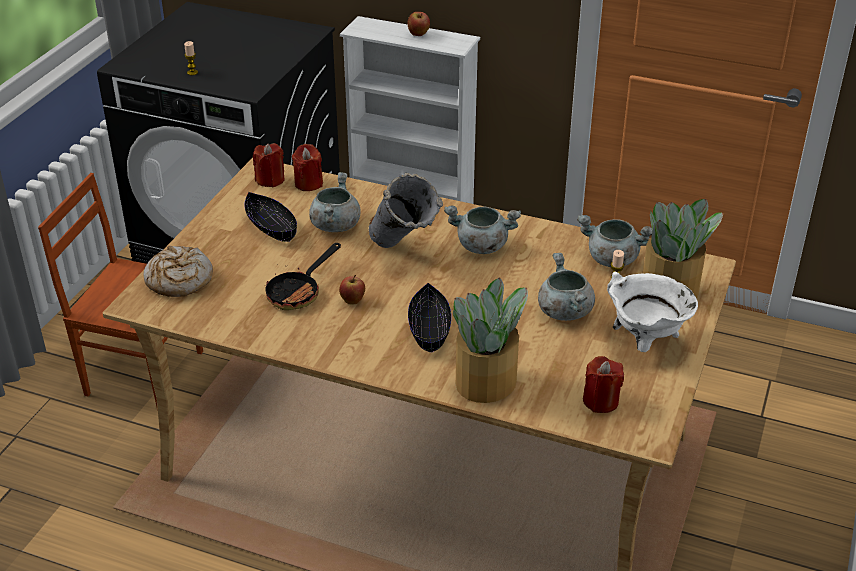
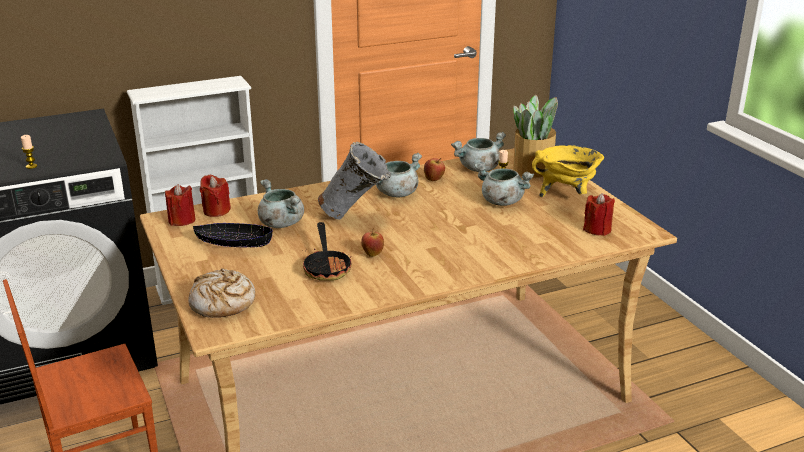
camera: 45 degrees left, 10 degrees down
(418, 34) = (196, 86): apple -> apple (434, 179)
(429, 328) = (445, 244): black bowl -> none
(487, 382) = (527, 251): potted plant -> none
(645, 342) = (566, 195): white cooking pot -> yellow cooking pot

